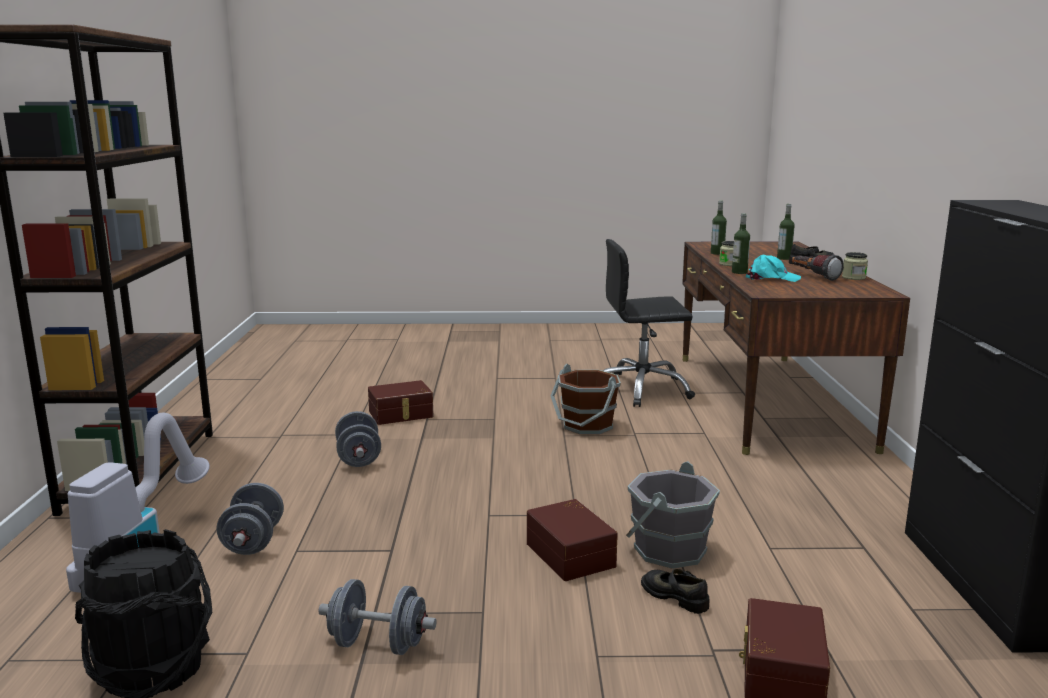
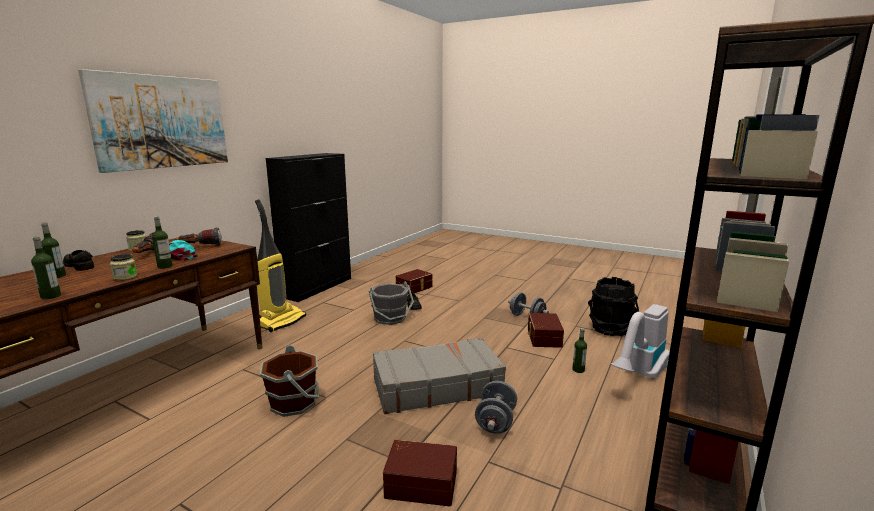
camera: 150 degrees left, 0 degrees up
(253, 541) = (578, 370): grey dumbbell -> bottle
(454, 471) = (436, 386): none -> grey suitcase
(572, 554) = (429, 326): brown storage box -> brown storage box (543, 338)
(641, 389) = (163, 437): black office chair -> none
(806, 288) = (200, 247): none -> flashlight
(823, 491) = (281, 321): none -> vacuum cleaner
(933, 108) = (162, 122): none -> picture

